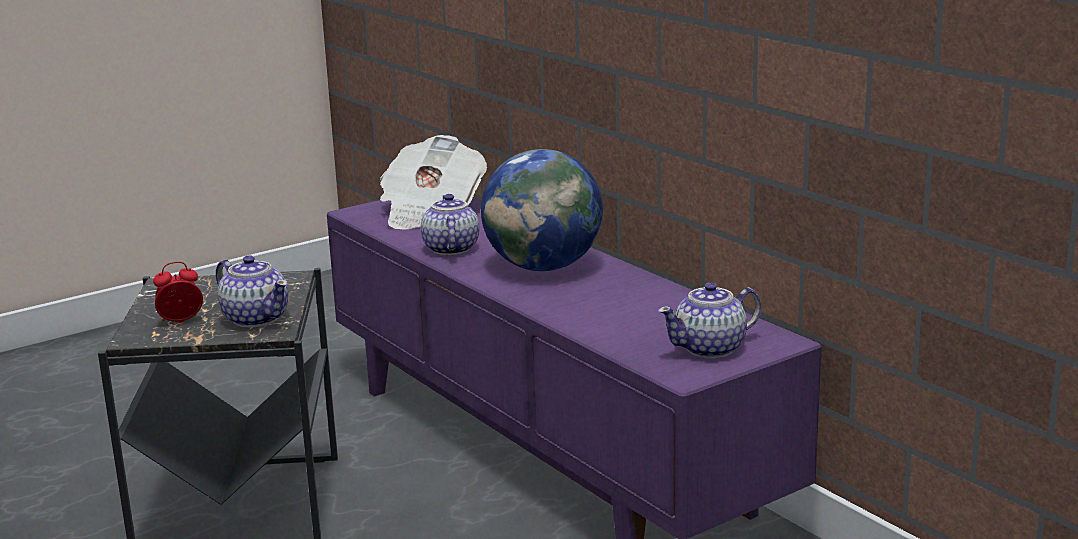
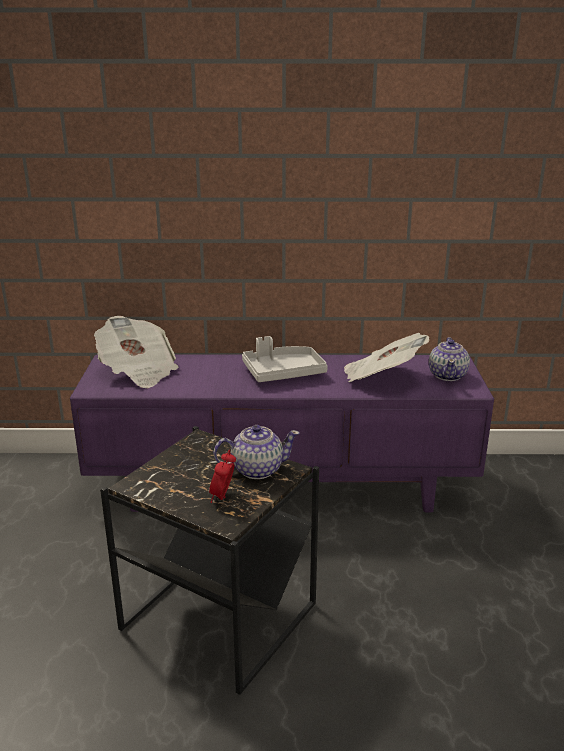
camera: 55 degrees left, 5 degrees up
(449, 249) = (211, 385): teapot -> none
(544, 267) = (283, 373): globe -> grey tray
(627, 315) = (381, 377): none -> newspaper

